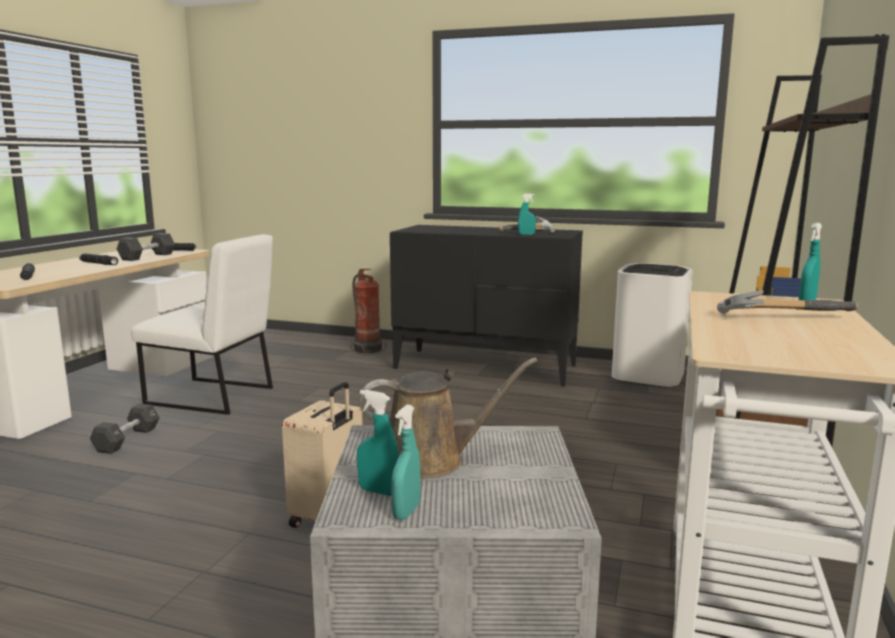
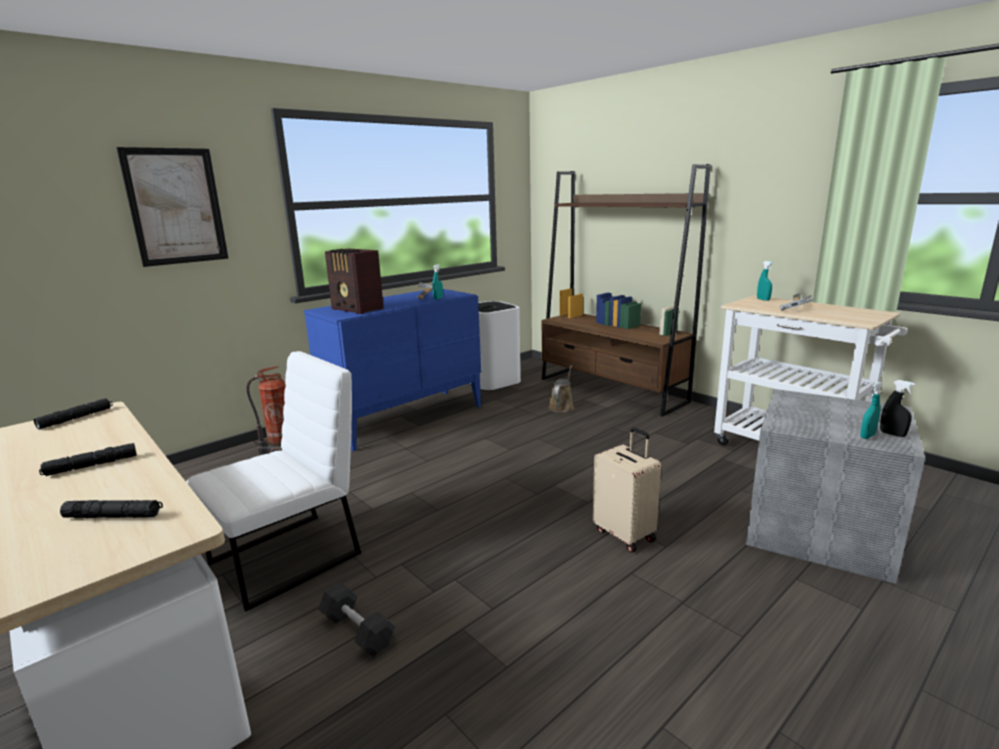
camera: 60 degrees left, 5 degrees up
(147, 257) = (99, 435): black dumbbell -> none
(346, 121) = (176, 206): none -> picture
(406, 512) = (892, 434): turquoise spray bottle -> black spray bottle
(431, 459) = (822, 419): brown watering can -> brown watering can (561, 406)
(438, 229) = (357, 309): none -> radio
(485, 367) = (405, 418): black cabinet -> blue cabinet

